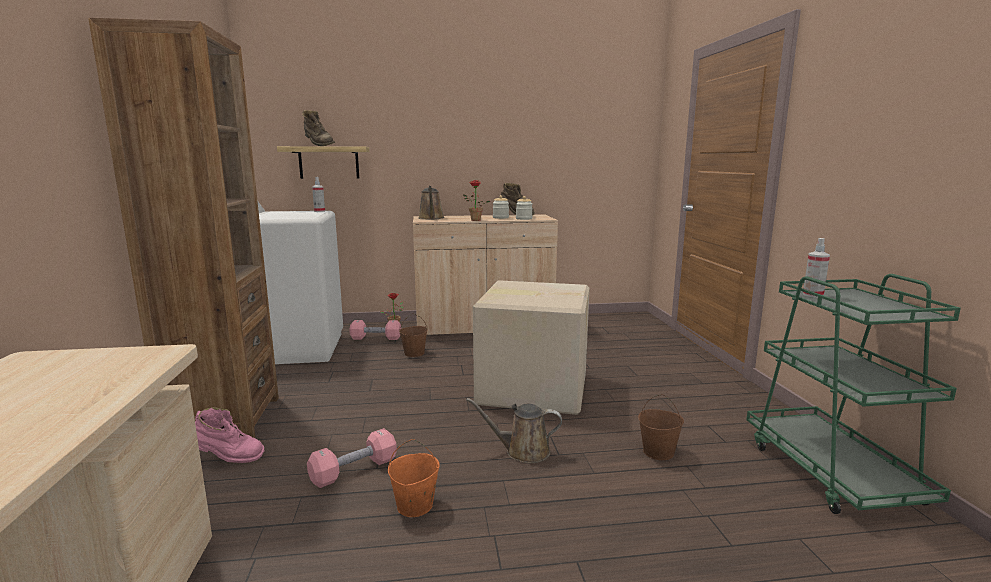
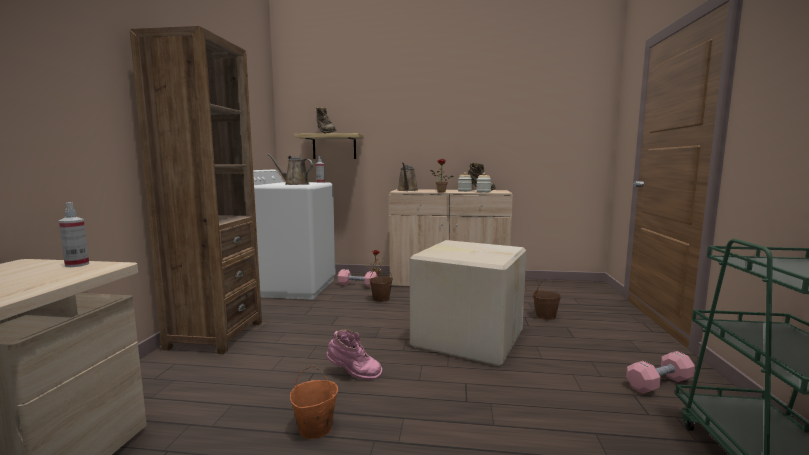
camera: 15 degrees right, 5 degrees down
(228, 459) = (199, 365): pink boot -> pink boot (353, 375)
(354, 470) = (283, 389): pink dumbbell -> pink dumbbell (659, 383)
(522, 451) = (433, 393): brown watering can -> brown watering can (294, 184)
(658, 452) = (569, 414): brown bucket -> brown bucket (546, 316)
(813, 295) = (747, 261): spray bottle -> spray bottle (77, 264)

